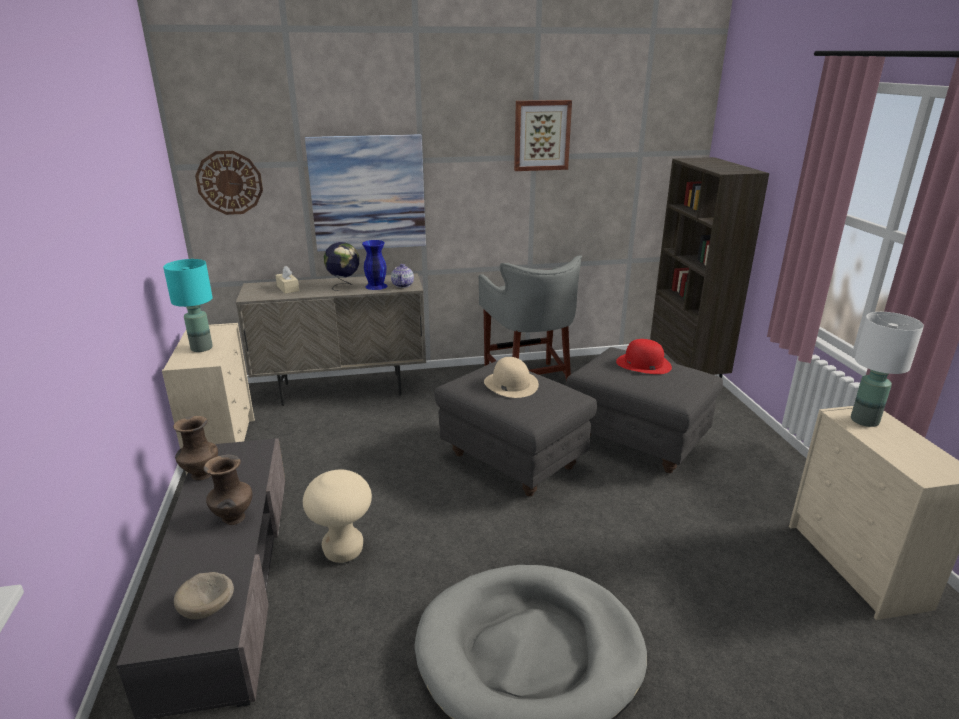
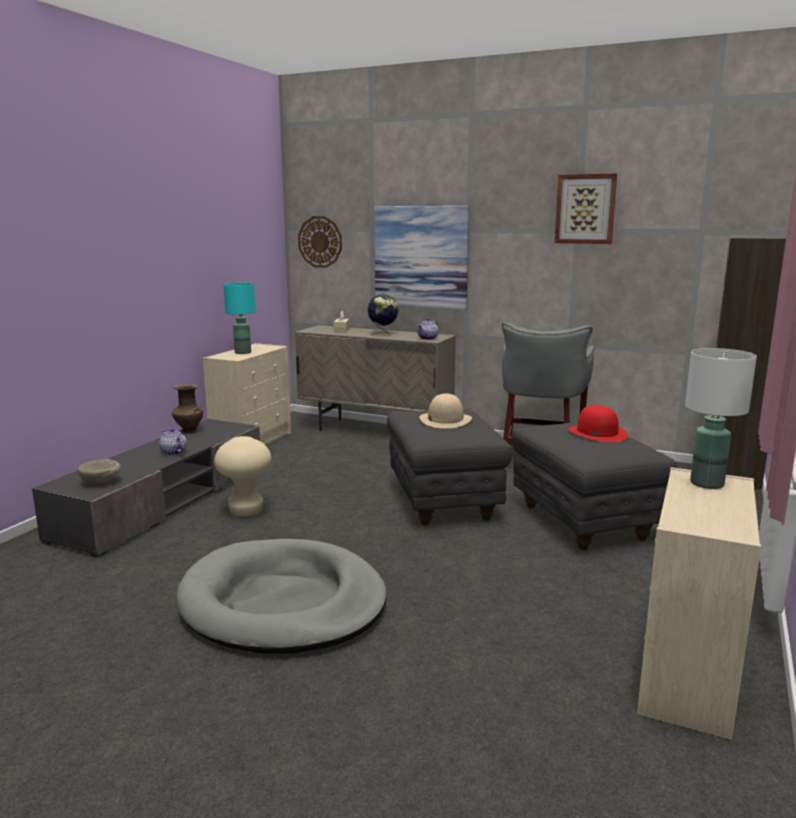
camera: 35 degrees right, 10 degrees down
(234, 519) = (173, 453): brown vase -> teapot
(376, 286) = (406, 336): blue vase -> none

